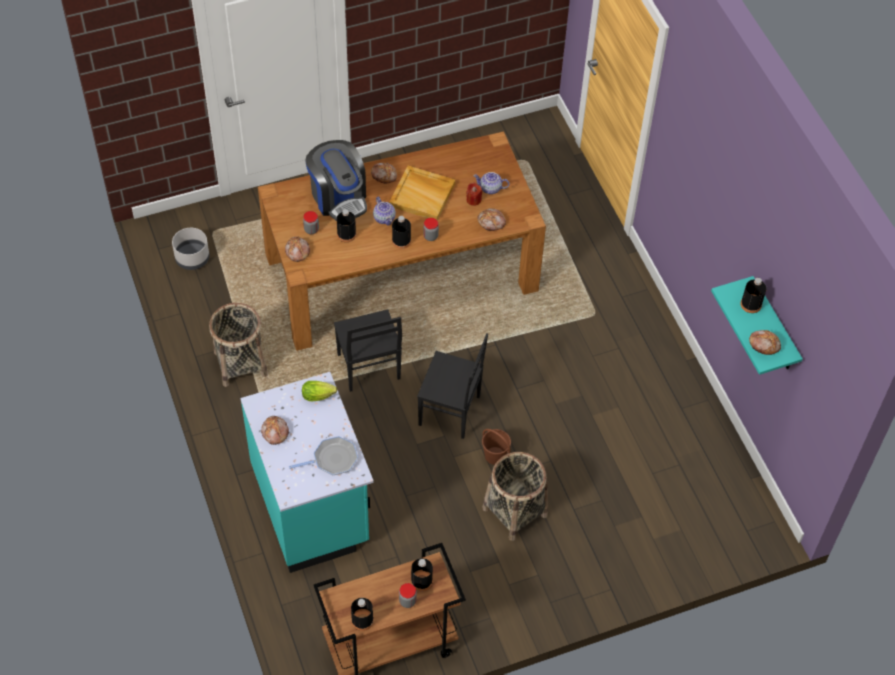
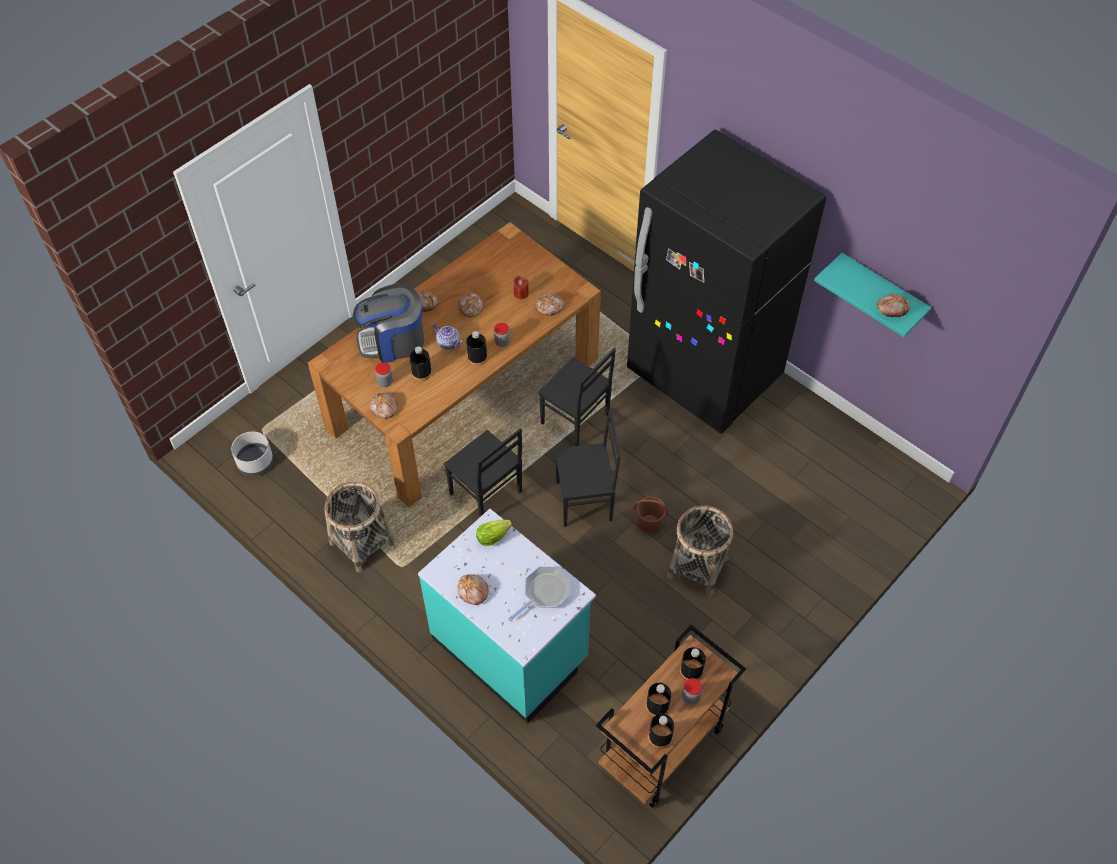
camera: 25 degrees left, 0 degrees up
(338, 197) = (393, 341): coffee machine -> coffee machine turned 135 degrees clockwise
(423, 195) = (471, 307): beige tray -> bread
(484, 337) = (575, 420): none -> black chair
(491, 188) = (530, 277): teapot -> none
(628, 346) = (704, 374): none -> black fridge
(751, 304) = (857, 278): black bottle -> black bottle (657, 706)

